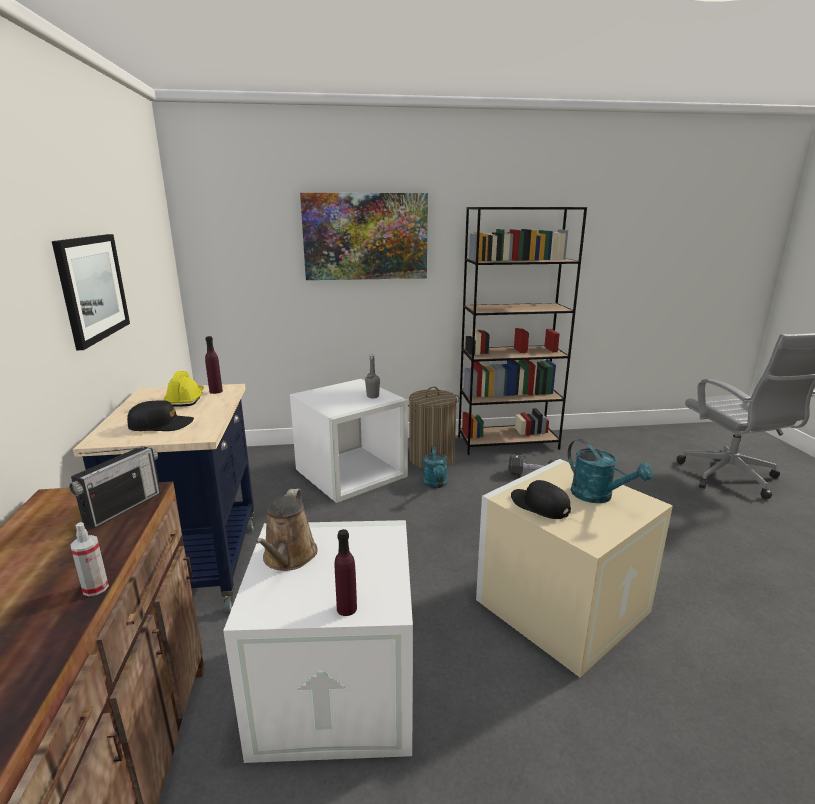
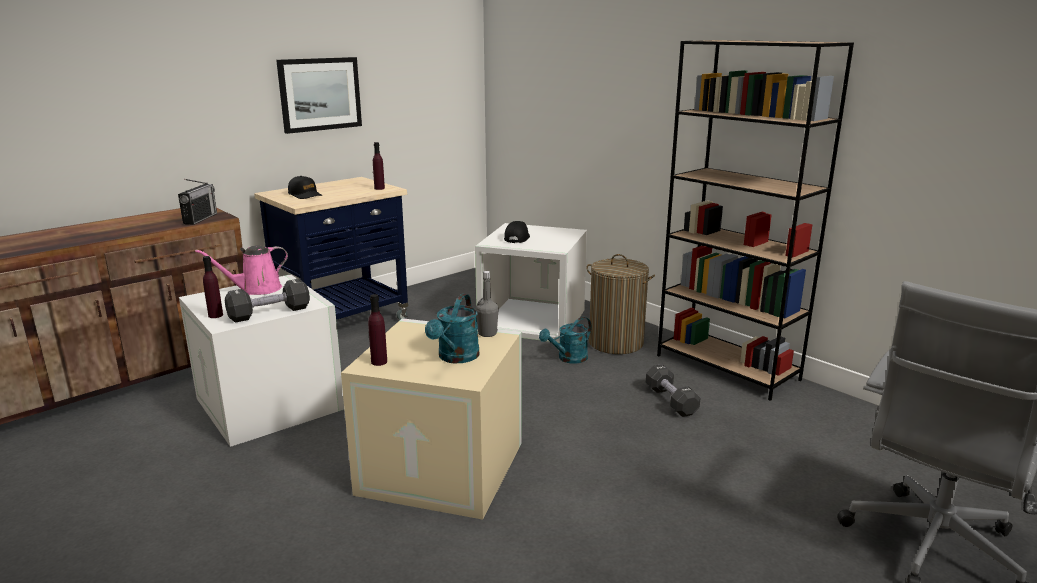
camera: 55 degrees right, 0 degrees up
(95, 588) = (125, 235): spray bottle -> none
(123, 507) = (200, 219): radio -> radio turned 75 degrees counterclockwise
(185, 399) = (354, 188): yellow hard hat -> none
(288, 557) = (256, 289): brown watering can -> pink watering can
(365, 237) = (617, 72): picture -> none
(373, 396) = (549, 243): grey bottle -> grey bottle (487, 333)
(386, 565) = (269, 313): none -> black dumbbell
(539, 506) = (407, 339): black cap -> black cap (517, 238)
(585, 532) = (379, 362): none -> purple bottle

